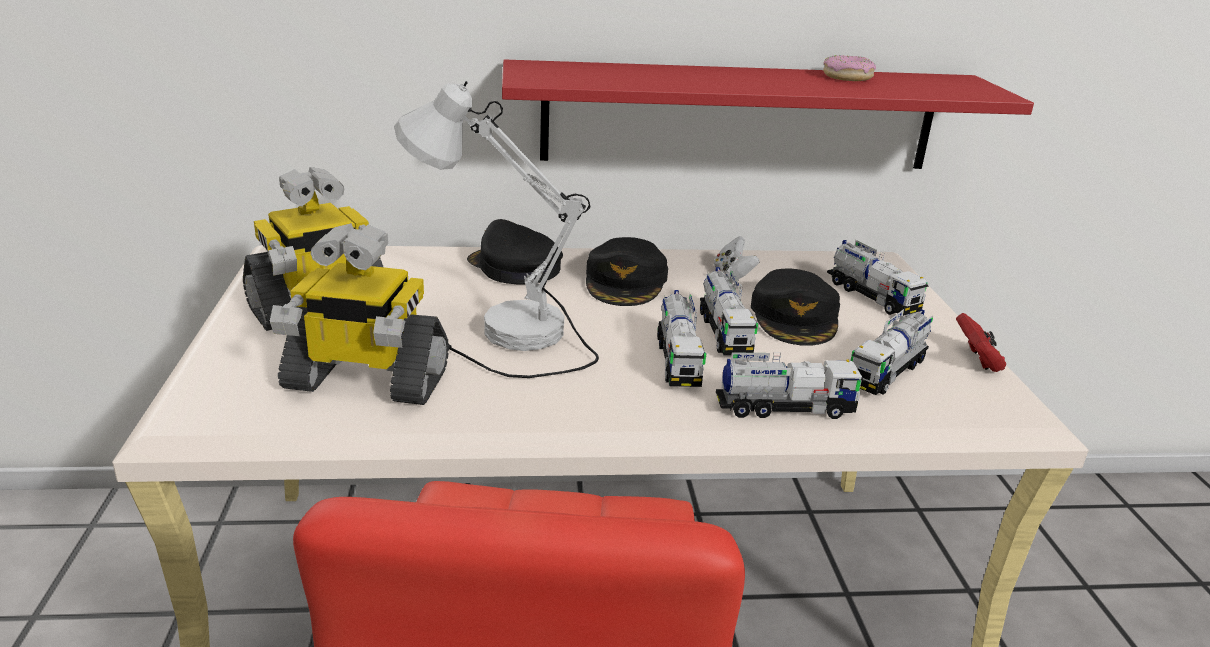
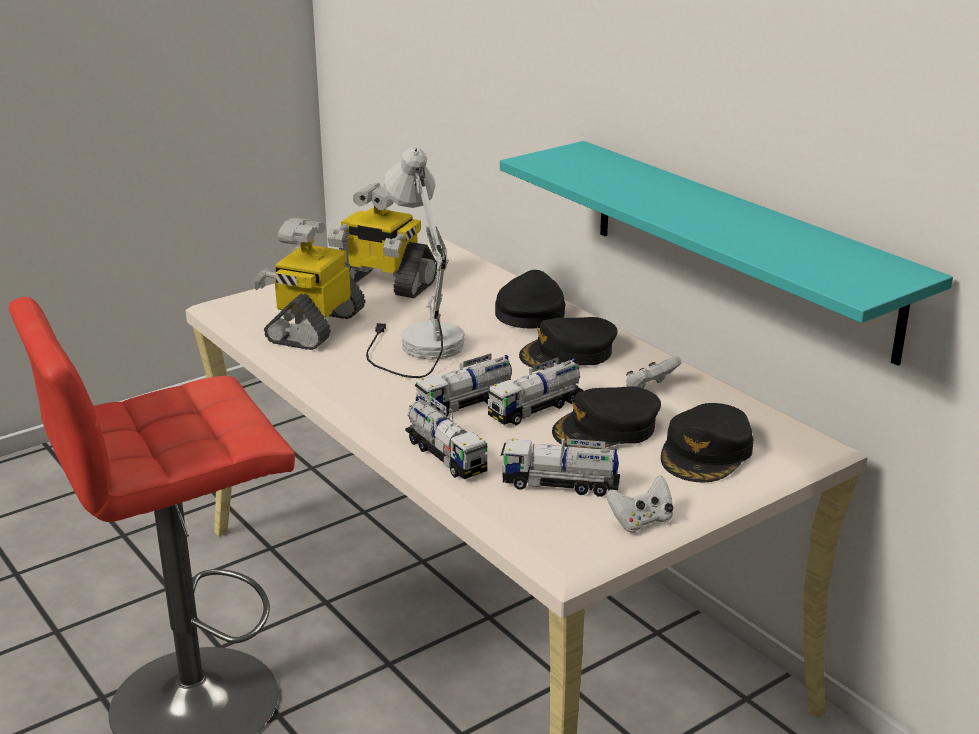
camera: 60 degrees right, 0 degrees up
(365, 380) = (314, 327): toy robot -> toy robot turned 45 degrees clockwise
(740, 116) = (739, 246): red shelf -> turquoise shelf
(847, 77) = (790, 233): donut -> none
(871, 297) = (707, 453): toy truck -> black cap
(977, 361) = (641, 521): red game controller -> white game controller

